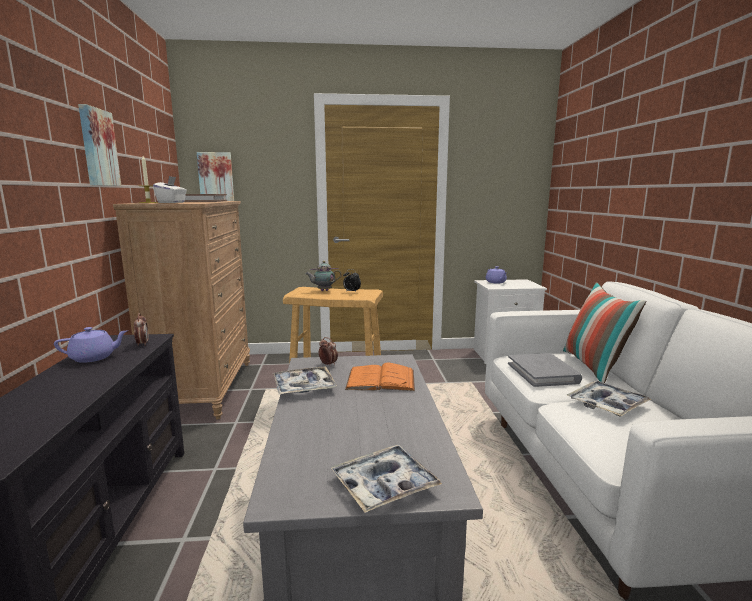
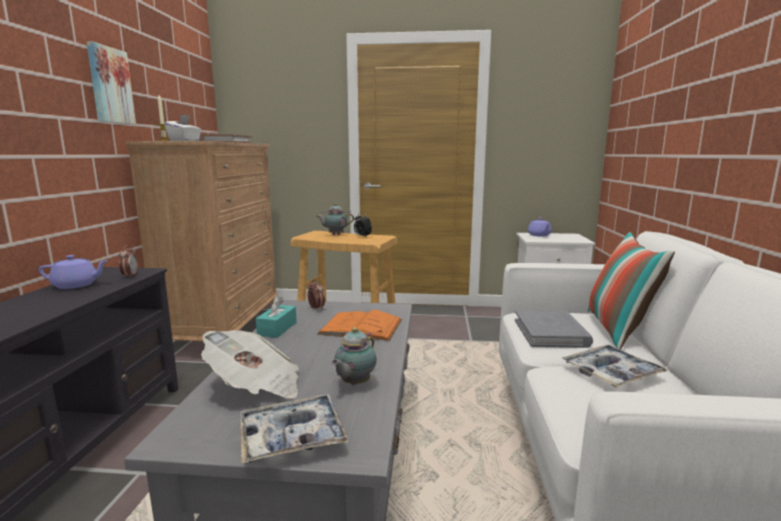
camera: 10 degrees right, 0 degrees up
(216, 177) = (251, 122): picture -> none
(304, 387) = (277, 329): tray -> turquoise tissue box
(321, 443) = (256, 386): none -> newspaper
(407, 432) = (354, 383): none -> teapot

